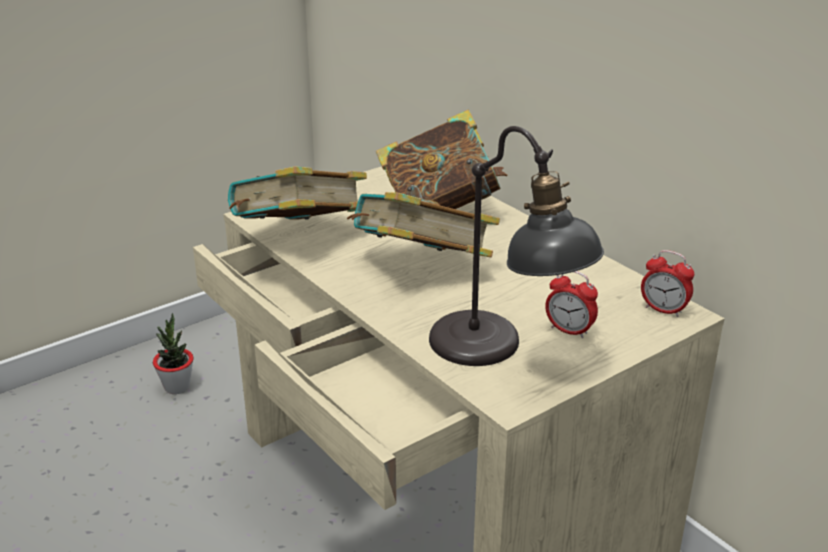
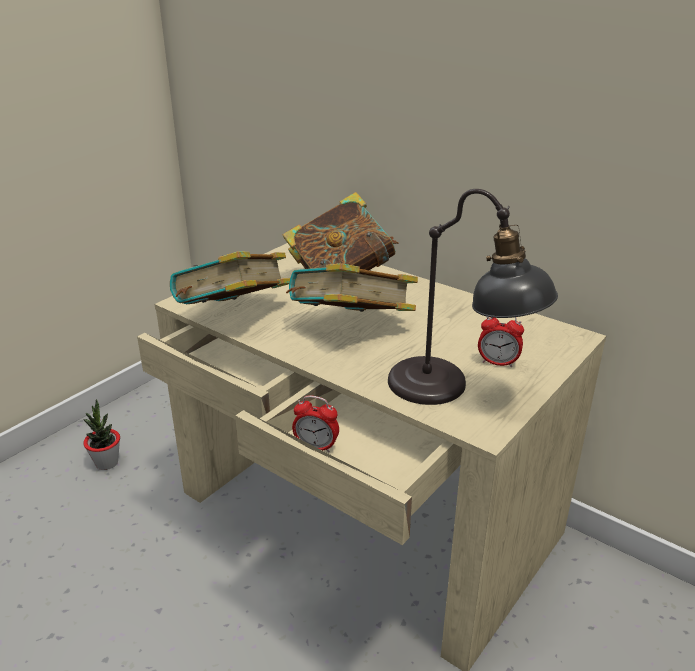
camera: 15 degrees left, 0 degrees up
(663, 310) = (559, 335): alarm clock -> alarm clock (316, 447)

